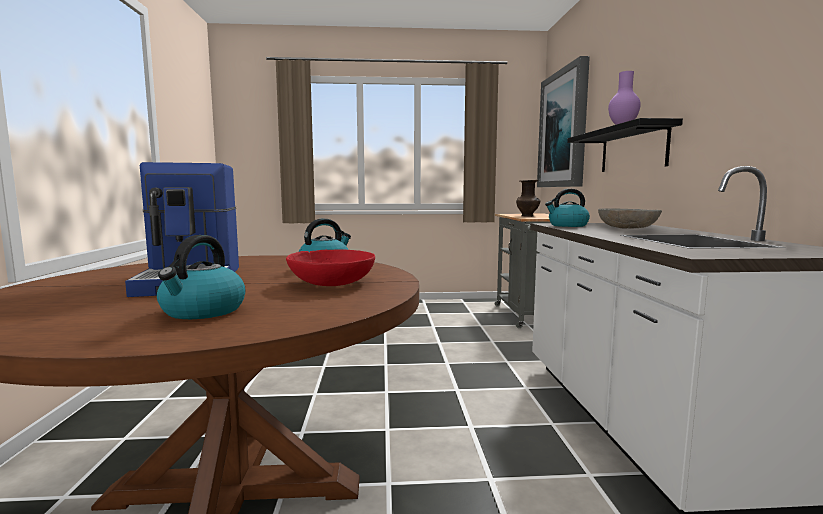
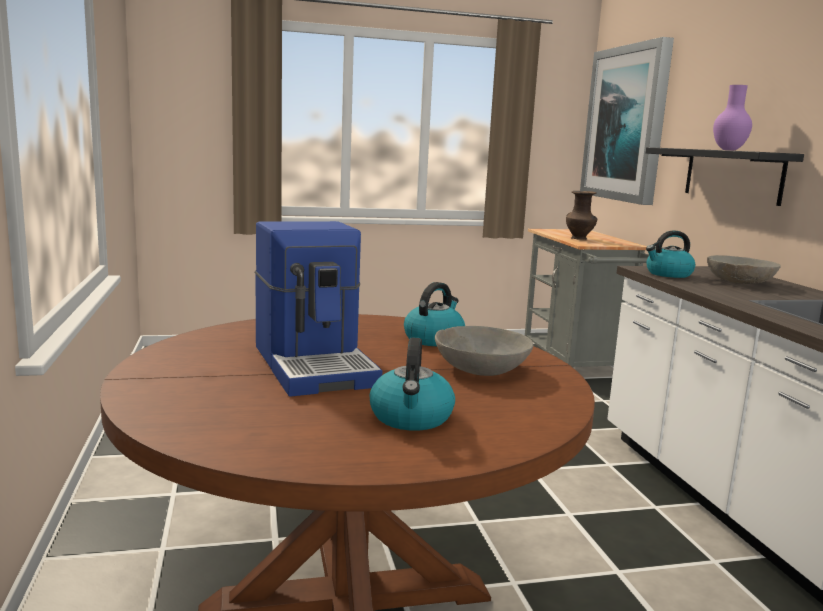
camera: 10 degrees left, 5 degrees up
(331, 283) = (481, 369): red bowl -> grey bowl

